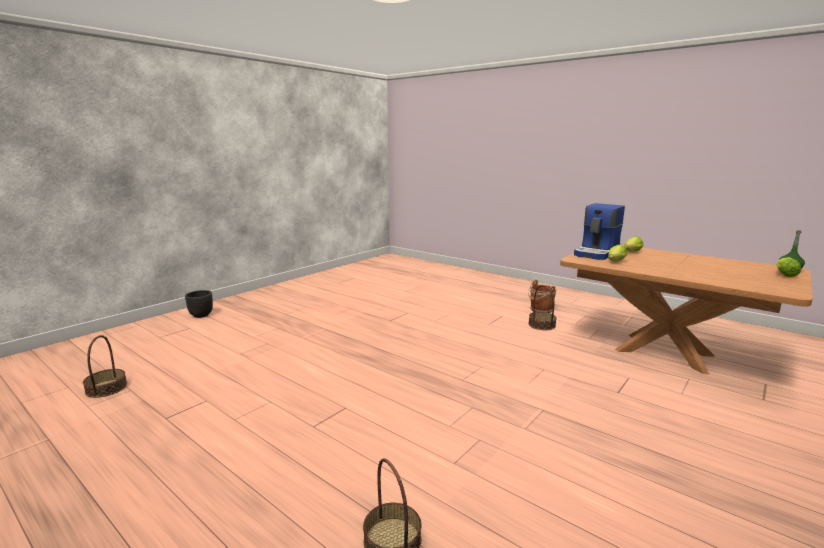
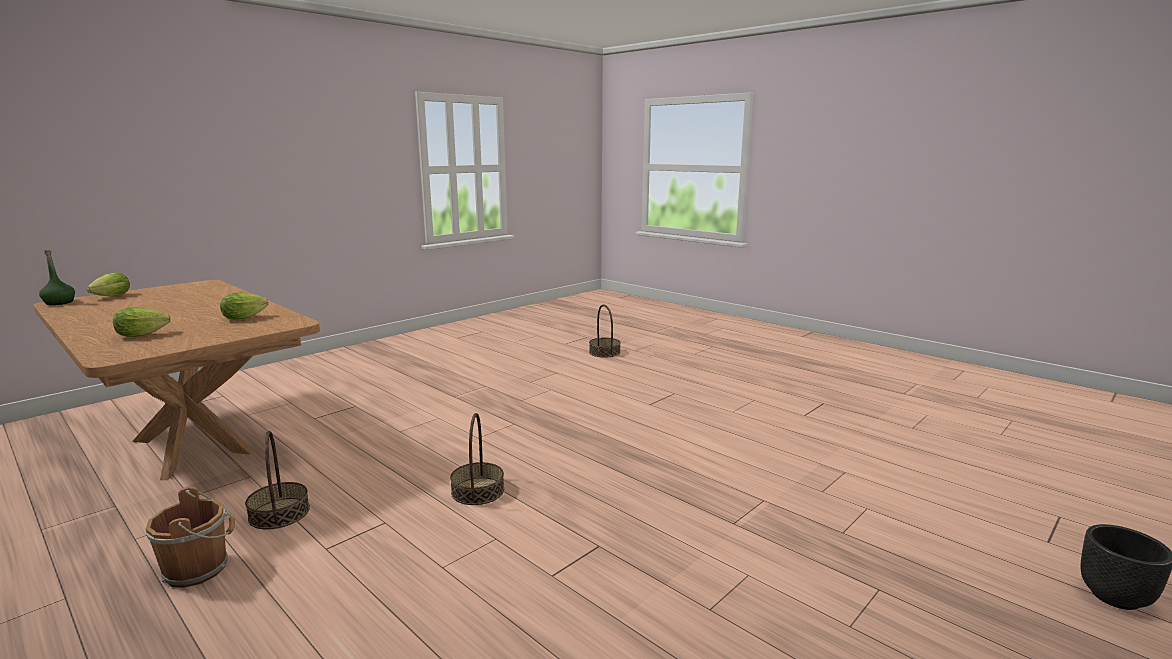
camera: 175 degrees left, 0 degrees up
(106, 388) = (948, 431): basket -> basket (477, 491)
(597, 253) = (213, 334): coffee machine -> none

